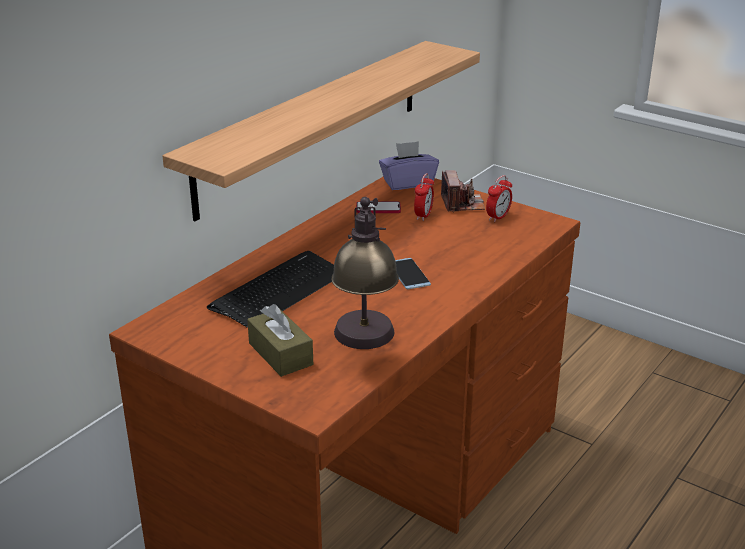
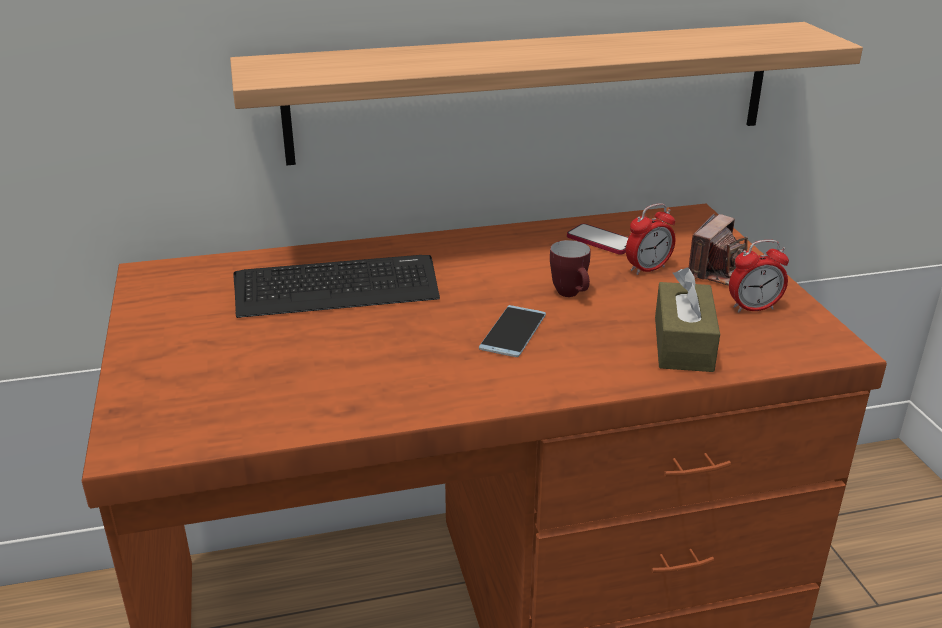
camera: 40 degrees right, 0 degrees up
(280, 354) = (216, 359): brown tissue box -> brown tissue box (683, 344)
(365, 346) = (316, 395): table lamp -> none
(407, 244) = (571, 295): none -> mug
(408, 183) = (688, 224): purple tissue box -> none

